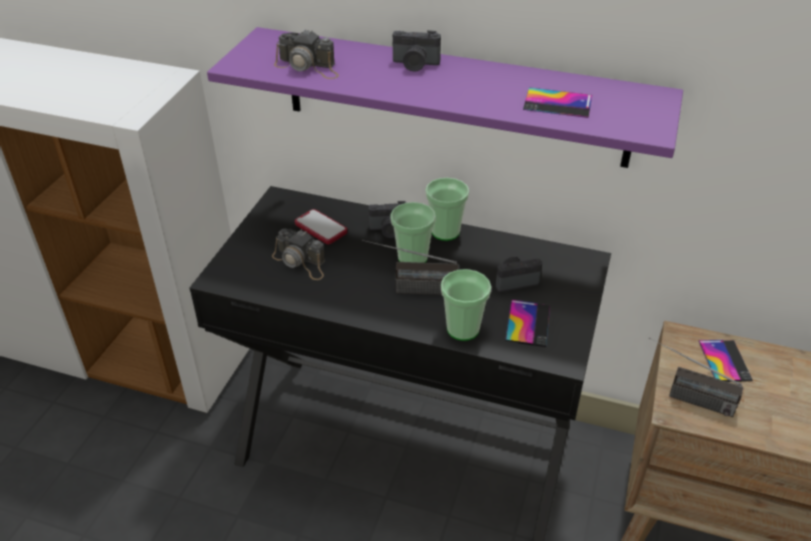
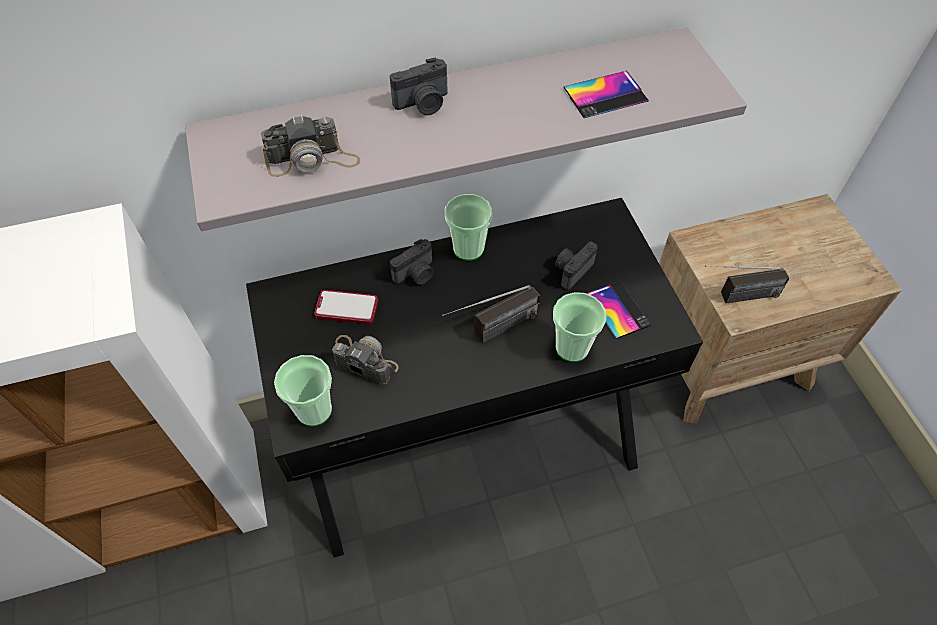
camera: 35 degrees left, 15 degrees up
(301, 262) = (363, 359): camera -> camera turned 150 degrees counterclockwise
(412, 258) = (464, 295): cup -> cup (314, 410)
(454, 97) = (451, 115): purple shelf -> grey shelf
(724, 361) = (738, 246): phone -> none

